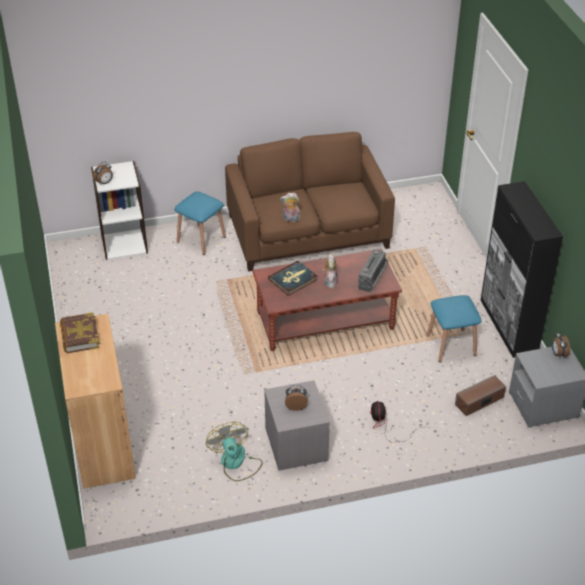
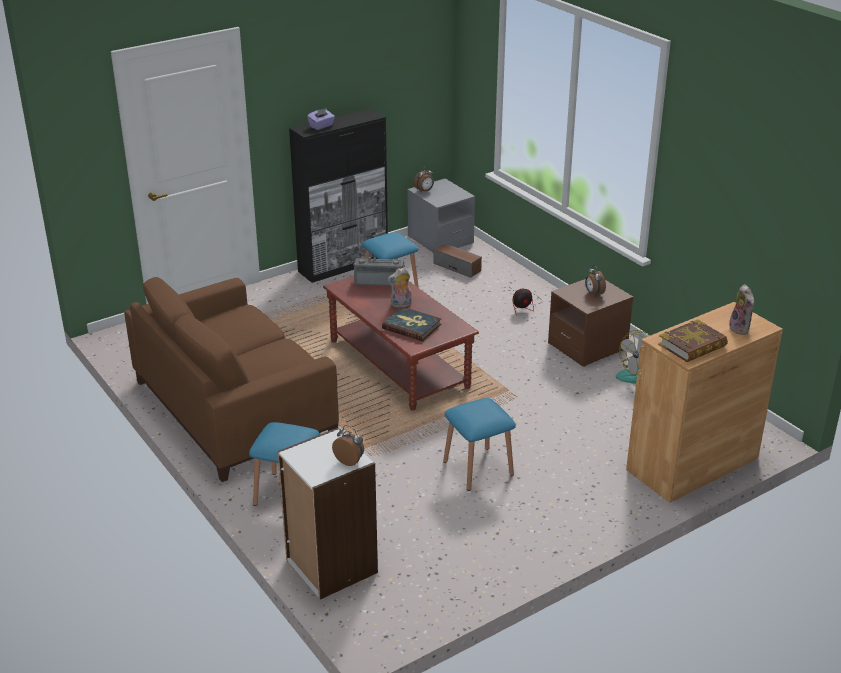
camera: 110 degrees left, 10 degrees down
(172, 327) = (478, 468): none -> blue stool
(290, 219) = (294, 352): plush toy -> plush toy (741, 329)
(296, 445) = (587, 346): grey nightstand -> brown nightstand
(521, 198) = (321, 126): none -> purple tissue box

